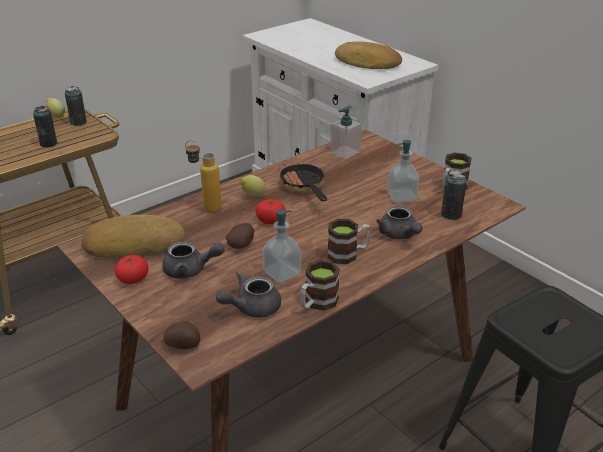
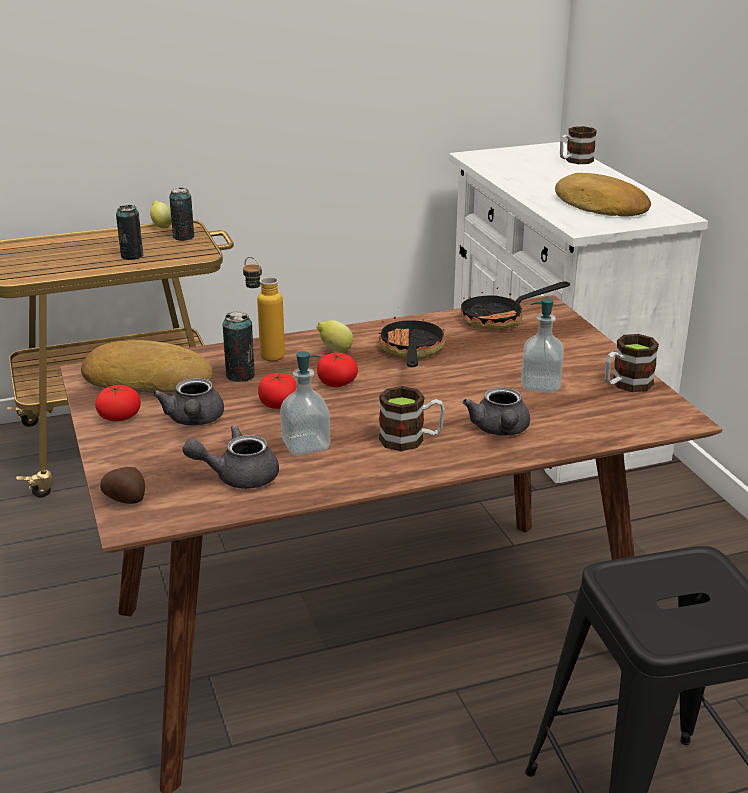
camera: 20 degrees right, 5 degrees down
(190, 270) = (194, 421): grey teapot -> grey teapot turned 60 degrees clockwise
(242, 245) = (278, 404): potato -> tomato
(317, 303) = (325, 488): mug -> mug (574, 161)
(345, 152) = (501, 318): soap dispenser -> frying pan
(451, 215) = (596, 419): can -> can (240, 376)

